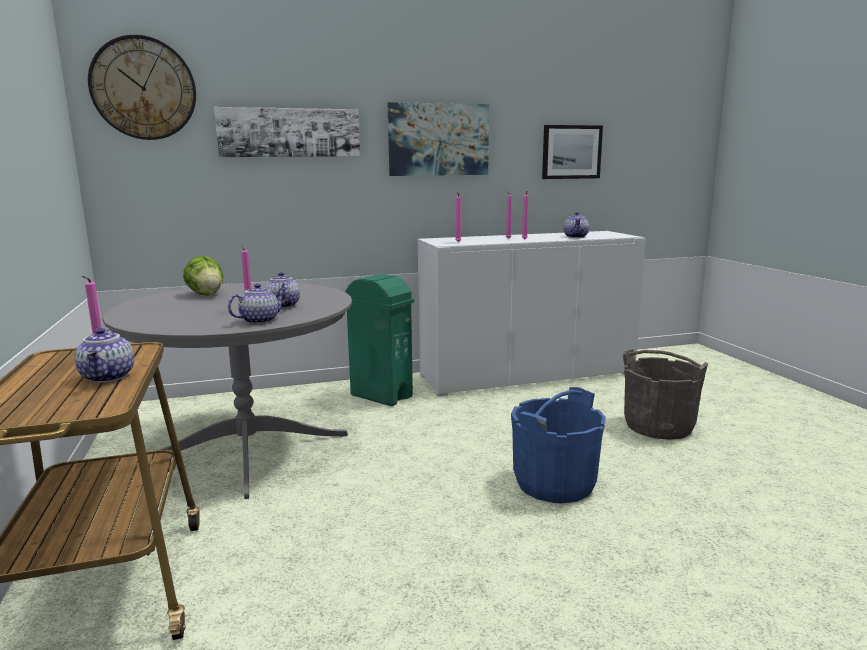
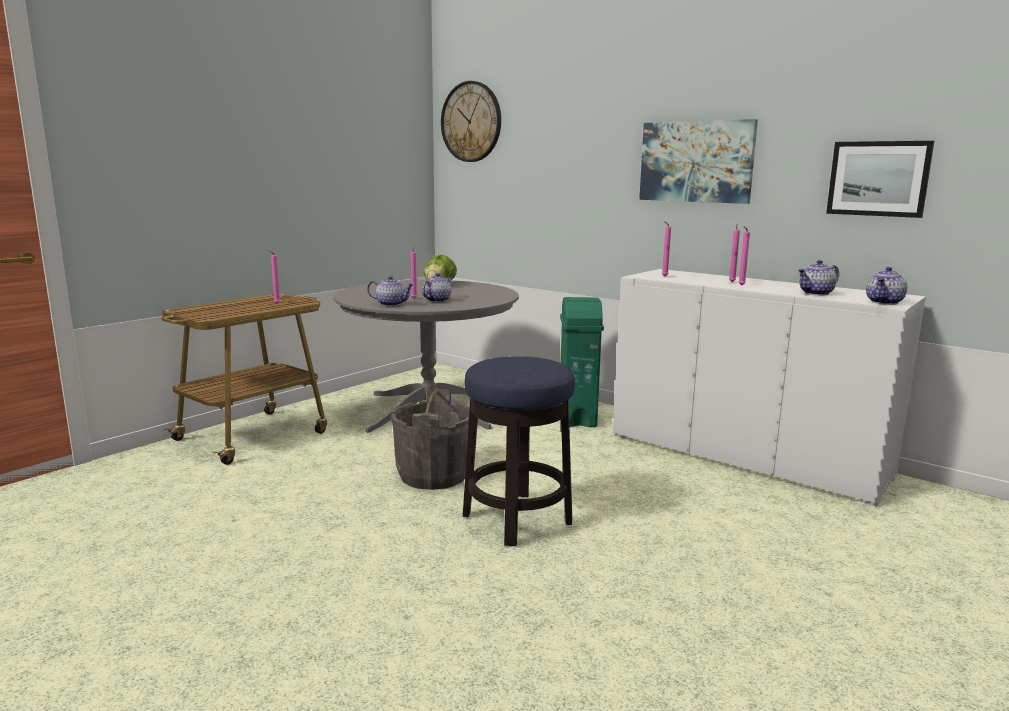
camera: 55 degrees right, 0 degrees up
(109, 377) = (253, 309): teapot -> teapot (885, 302)
(289, 133) = (561, 155): picture -> none
(554, 483) = (517, 519): blue bucket -> stool
(658, 426) = (733, 546): grey bucket -> grey bucket (434, 475)

